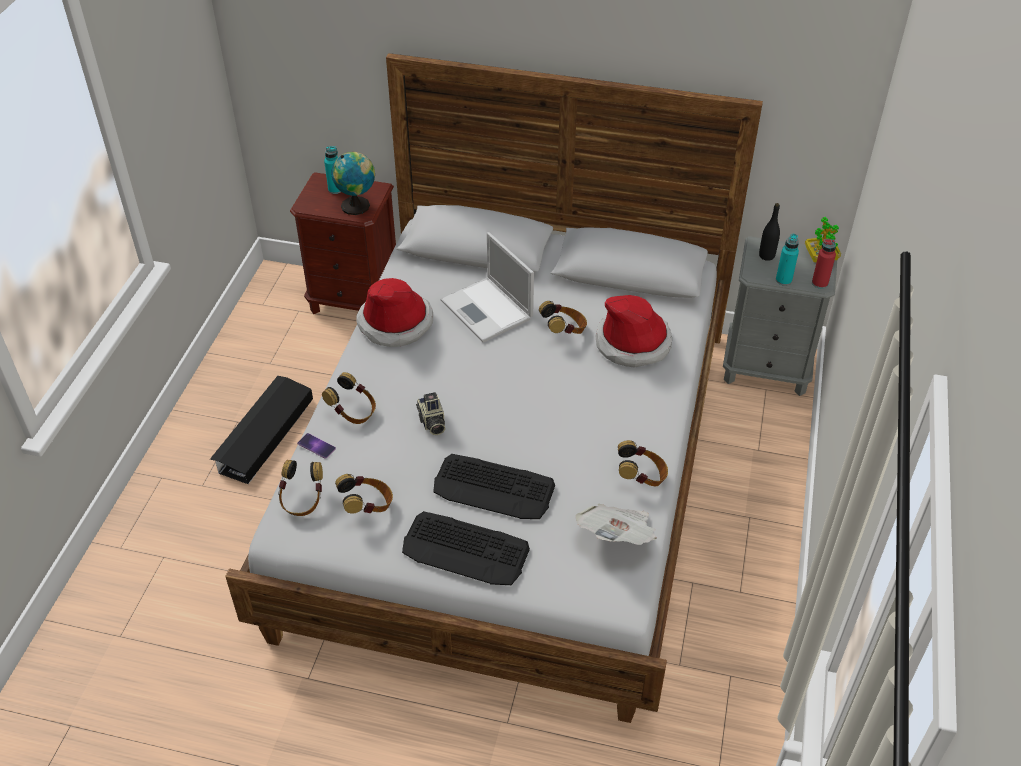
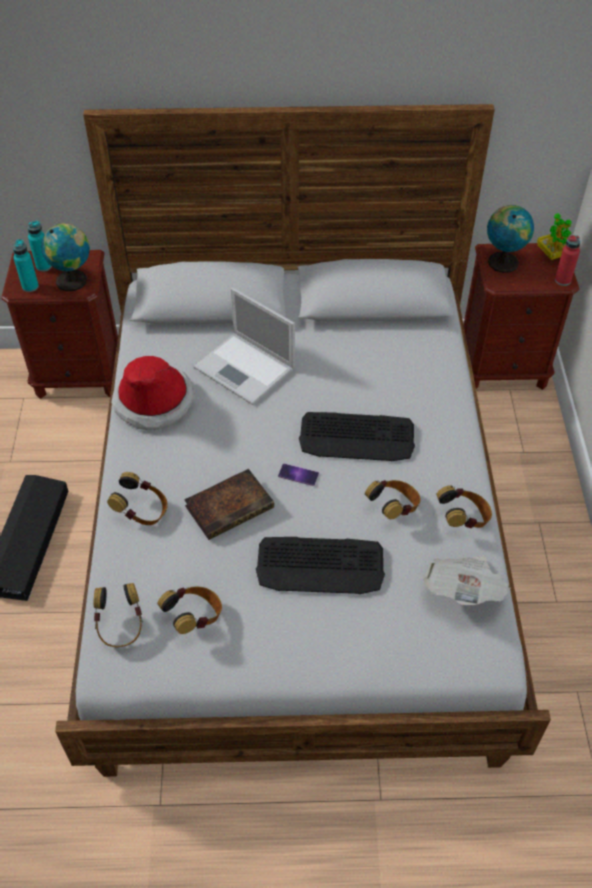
camera: 15 degrees left, 5 degrees up
(316, 446) = (115, 559): phone -> phone (298, 475)
(431, 422) = (231, 506): camera -> book
(465, 550) = (315, 643): keyboard -> keyboard (357, 437)
(564, 331) = (330, 376): headphones -> headphones (394, 508)
(633, 342) = (403, 375): hat -> none
(766, 256) = (503, 261): black bottle -> globe
(766, 368) = (503, 368): grey nightstand -> brown nightstand
(783, 280) = (528, 283): turquoise bottle -> turquoise bottle (30, 286)

